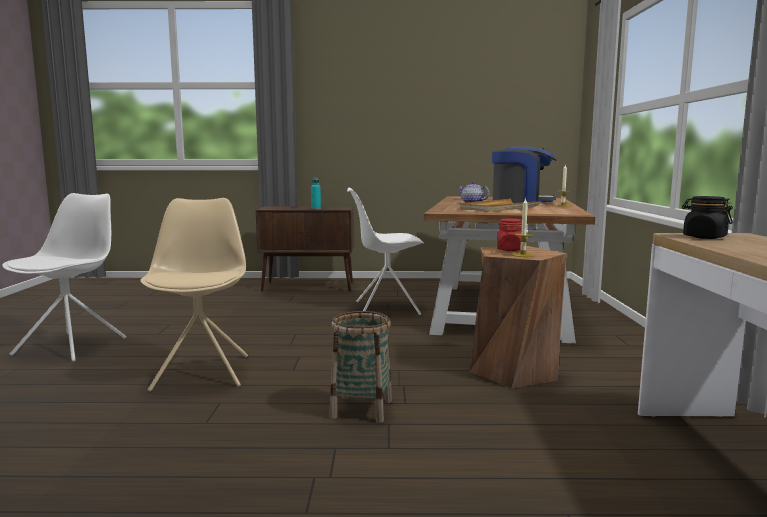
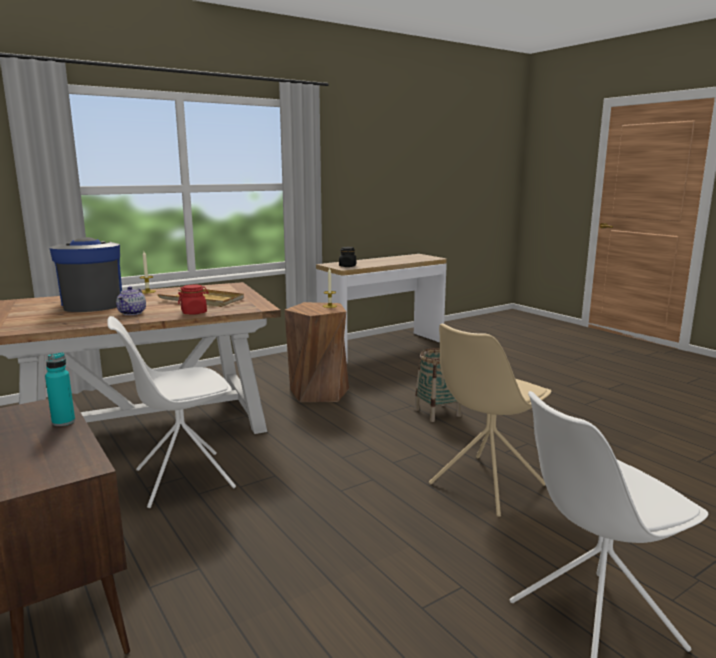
camera: 125 degrees left, 5 degrees up
(385, 308) = (182, 479): white chair -> white chair turned 105 degrees clockwise
(509, 249) = (312, 310): red jar -> red jar (194, 312)

